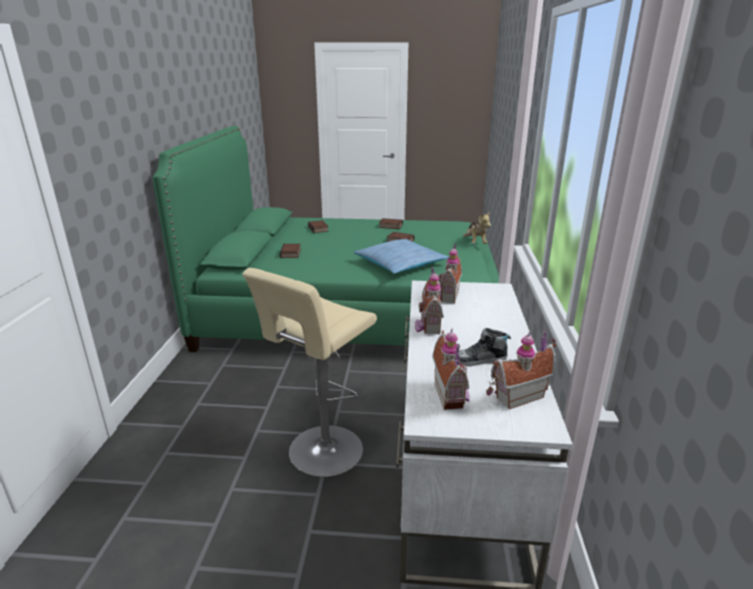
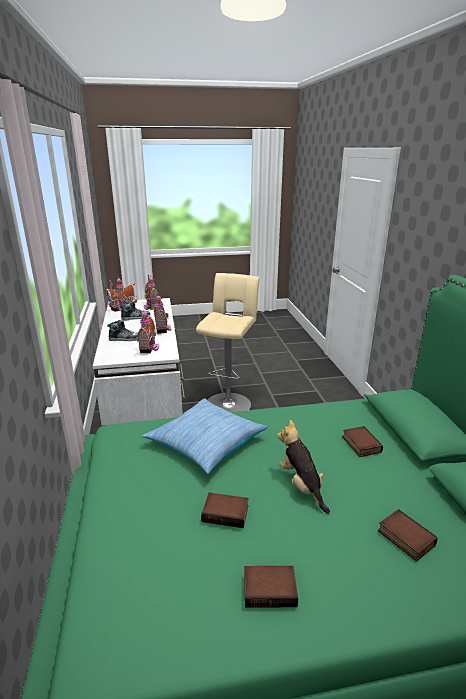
camera: 165 degrees right, 0 degrees up
(475, 243) = (86, 532): plush toy -> plush toy (301, 485)
(484, 314) = (125, 339): none -> shoe

